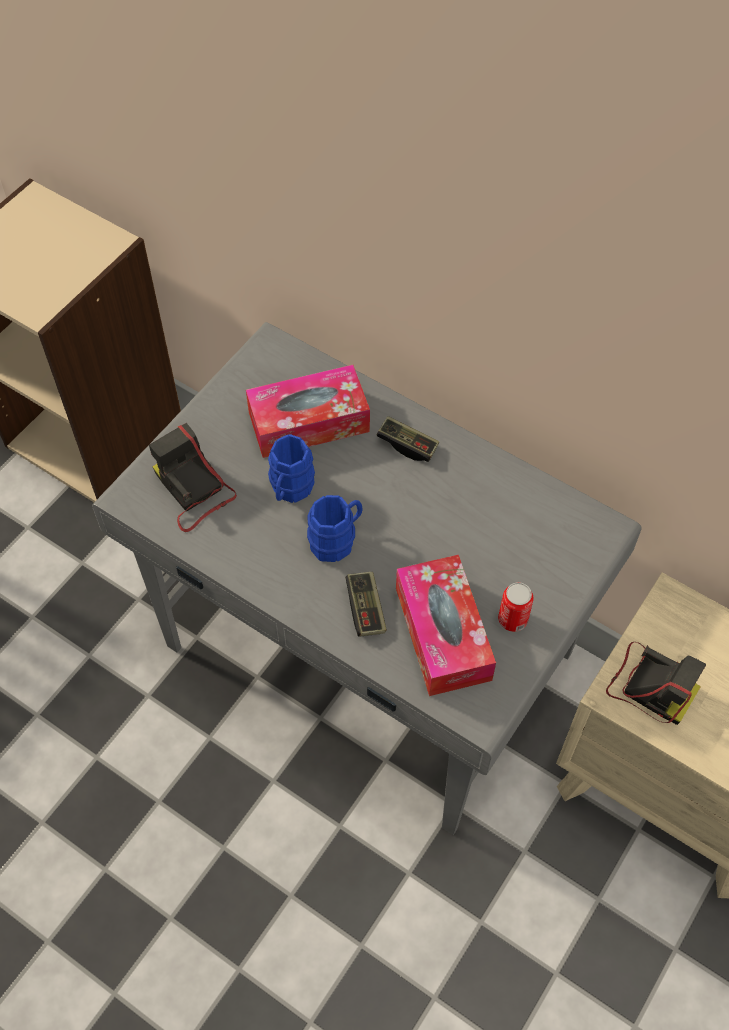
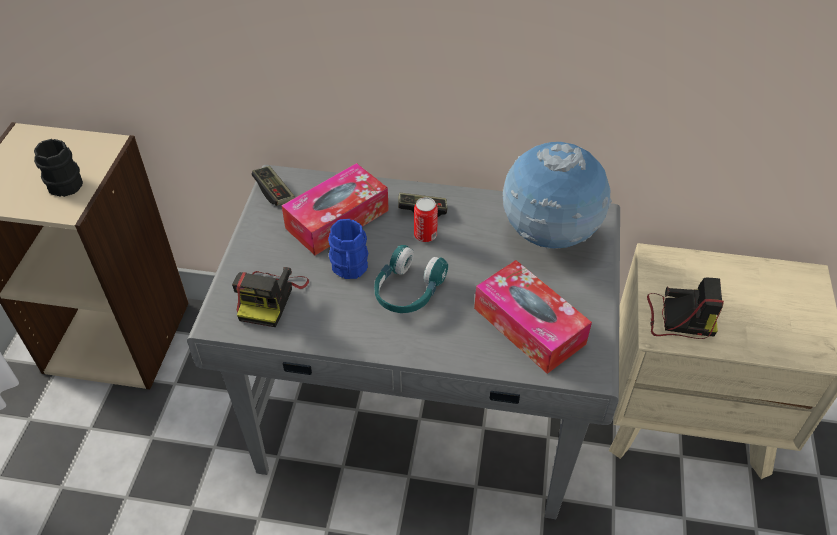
camera: 25 degrees left, 10 degrees down
(49, 273) = (64, 181): none -> black mug
(193, 490) = (271, 297): camera -> camera turned 105 degrees counterclockwise
(337, 539) = (408, 291): blue mug -> turquoise headphones
(365, 609) = (460, 331): game controller -> game controller (274, 192)
(512, 619) = (573, 297): can -> can (425, 235)
(531, 534) = (549, 236): none -> globe

